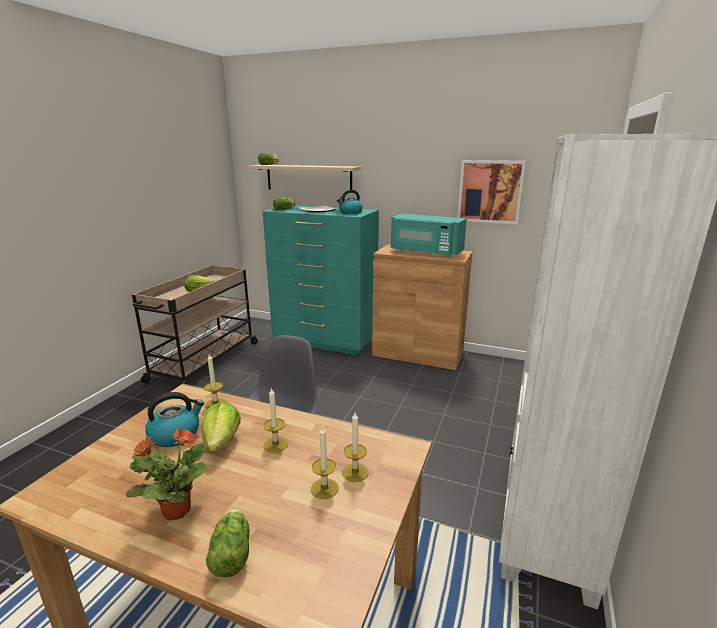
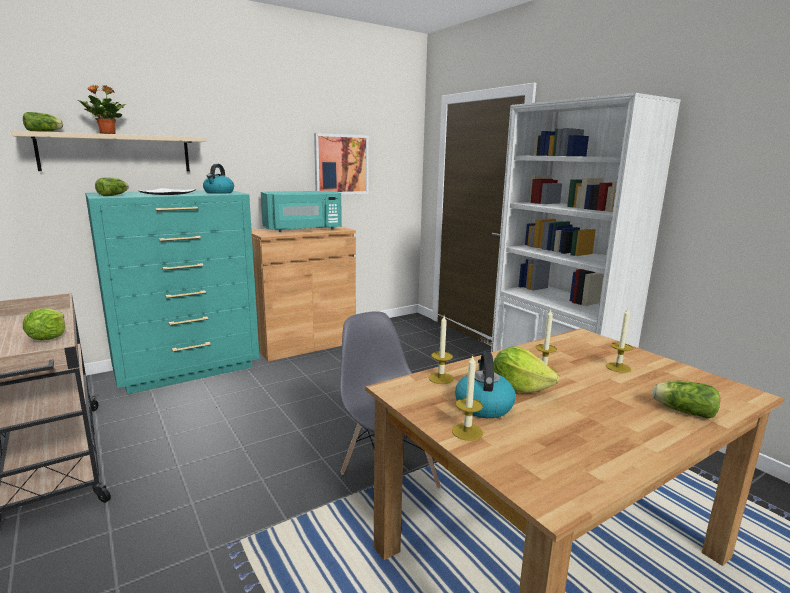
camera: 55 degrees left, 5 degrees down
(175, 510) = (618, 424): potted plant -> potted plant (107, 133)
(355, 472) = (603, 355): candle -> candle (467, 432)

